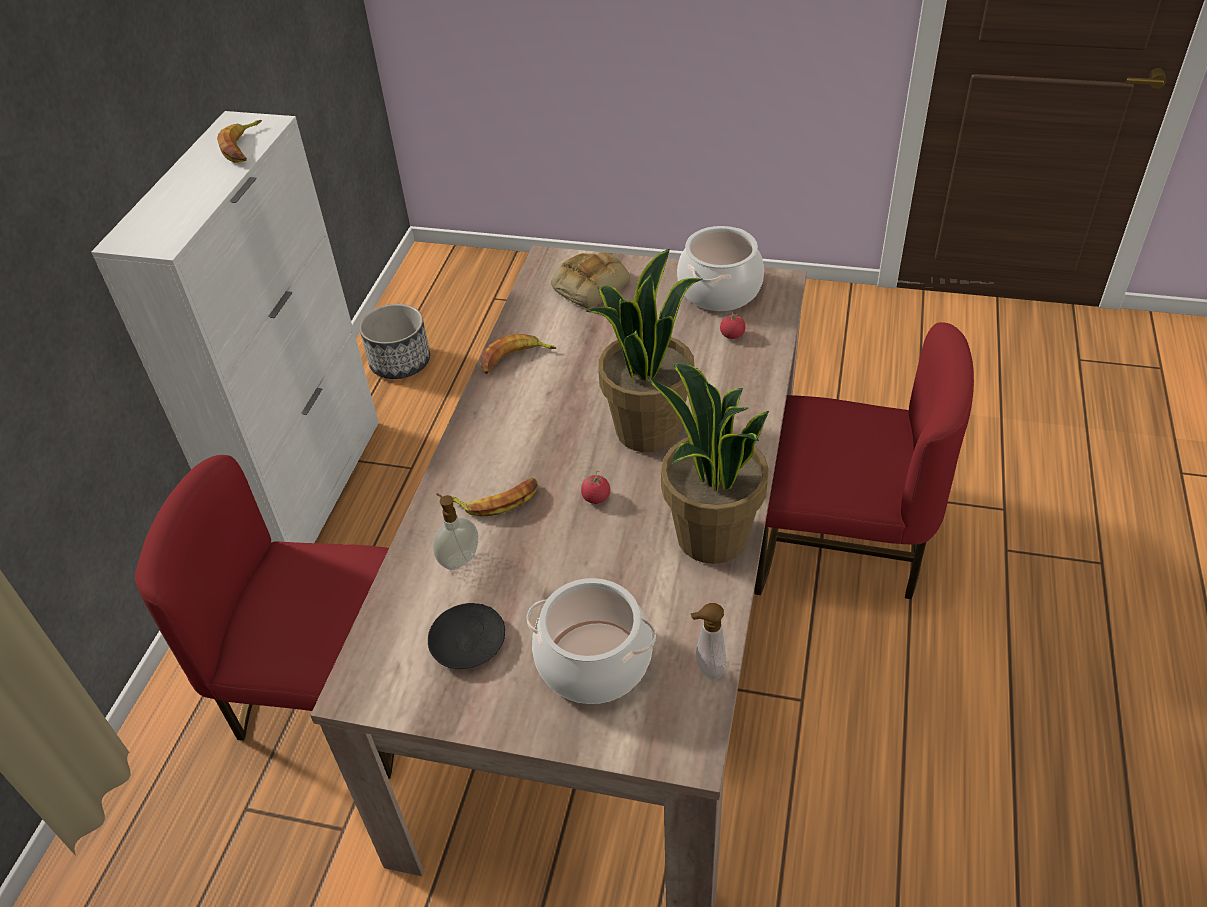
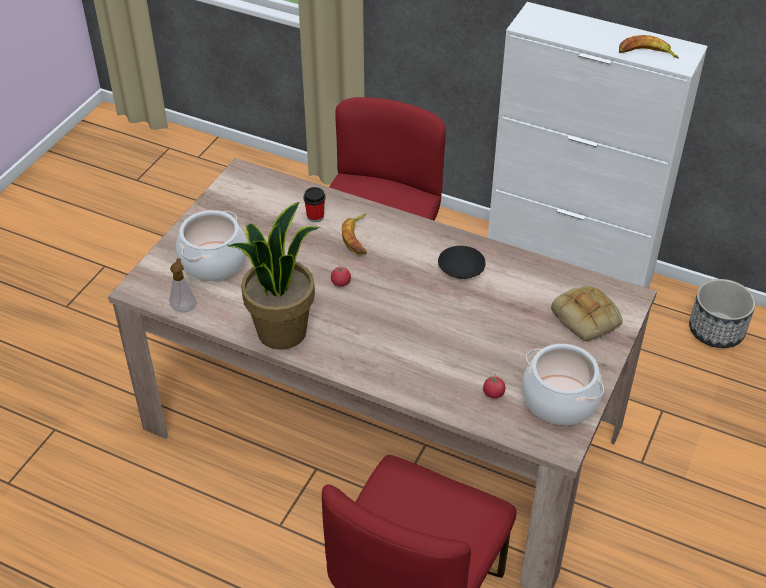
camera: 100 degrees right, 0 degrees up
(459, 559) = (315, 216): soap dispenser -> cup
(469, 641) = (252, 215): black plate -> black plate (461, 267)
(514, 359) = (500, 262): banana -> none
(647, 429) = (398, 319): potted plant -> none

